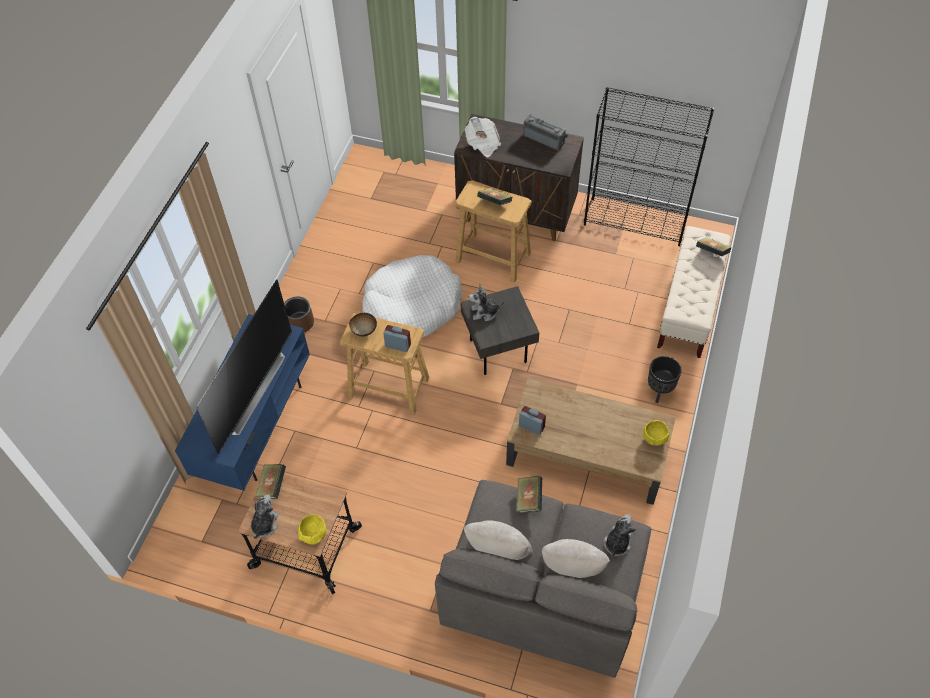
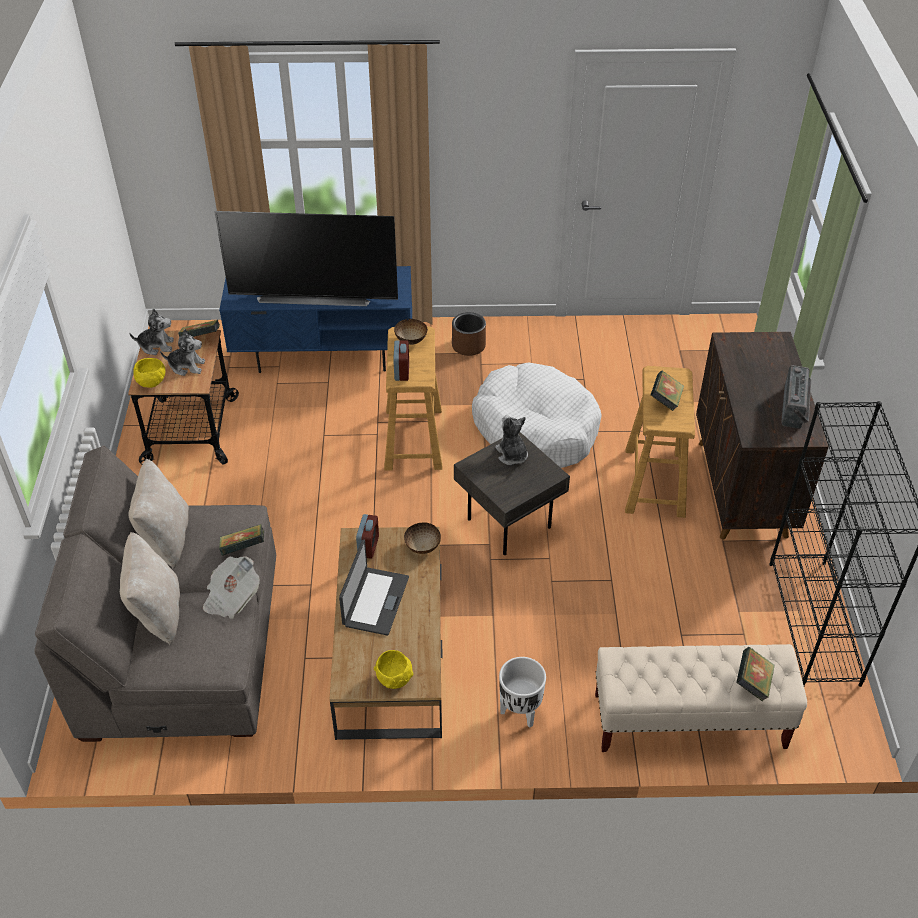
camera: 70 degrees right, 10 degrees down
(483, 144) = (743, 353): newspaper -> newspaper (231, 597)
(543, 393) = (422, 547): none -> bowl
(584, 434) = (375, 601): none -> laptop
(617, 543) = (204, 650): plush toy -> plush toy (187, 366)
(659, 392) = (519, 711): black planter -> white planter

